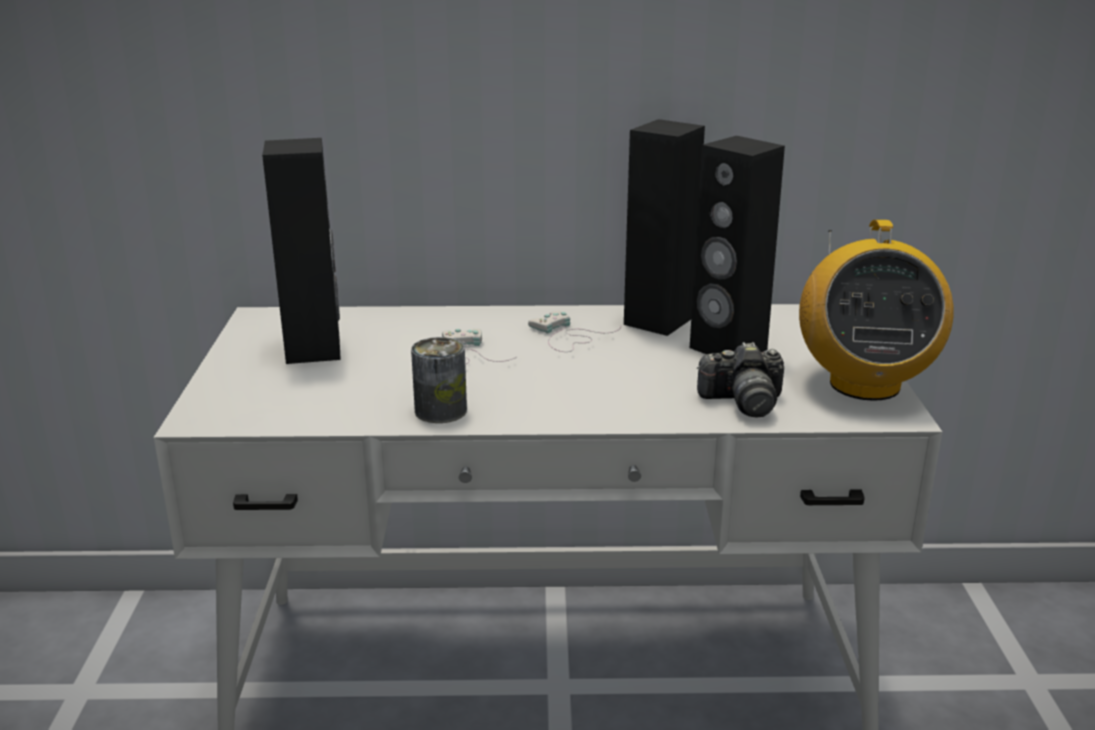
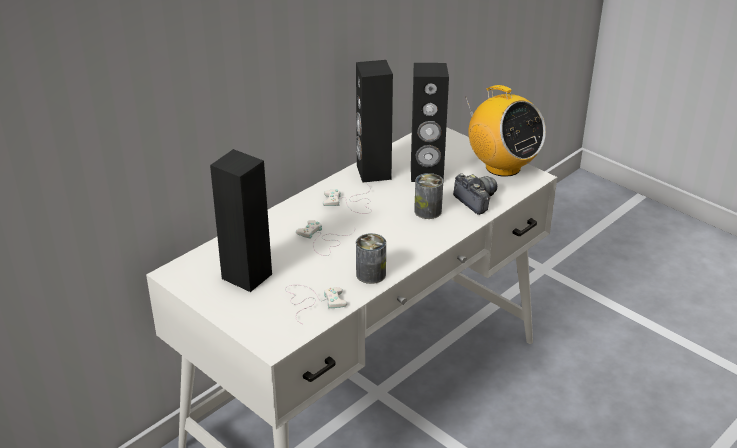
camera: 45 degrees left, 10 degrees up
(323, 402) = (312, 301): none -> white game controller
(649, 384) = (428, 211): none -> can
(743, 402) = (475, 200): camera -> camera turned 75 degrees counterclockwise

